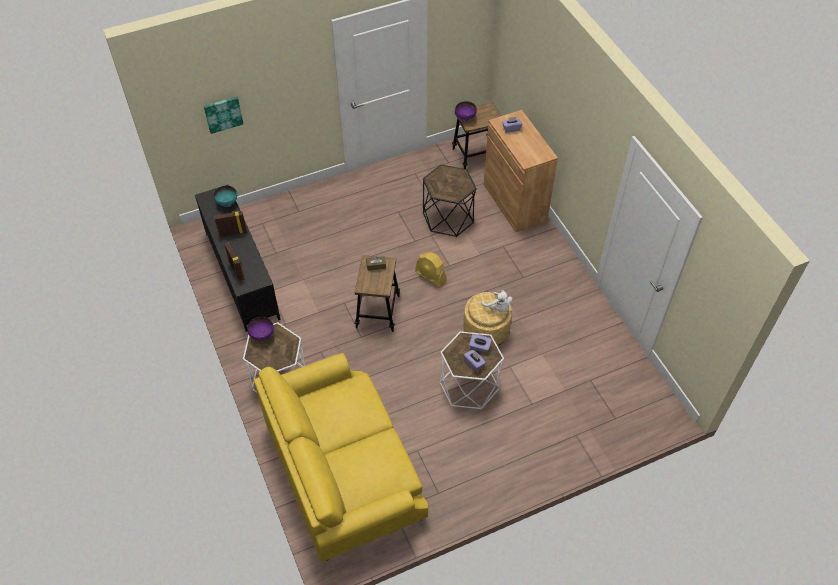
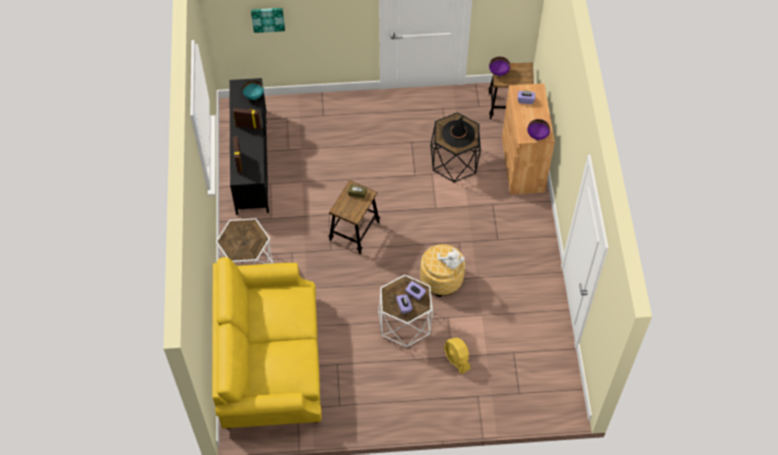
camera: 20 degrees right, 5 degrees up
(262, 335) = (239, 226): purple bowl -> purple bowl (537, 136)
(430, 276) = (414, 213): yellow fan -> yellow fan (456, 359)
(451, 183) = (458, 134): none -> black hat

